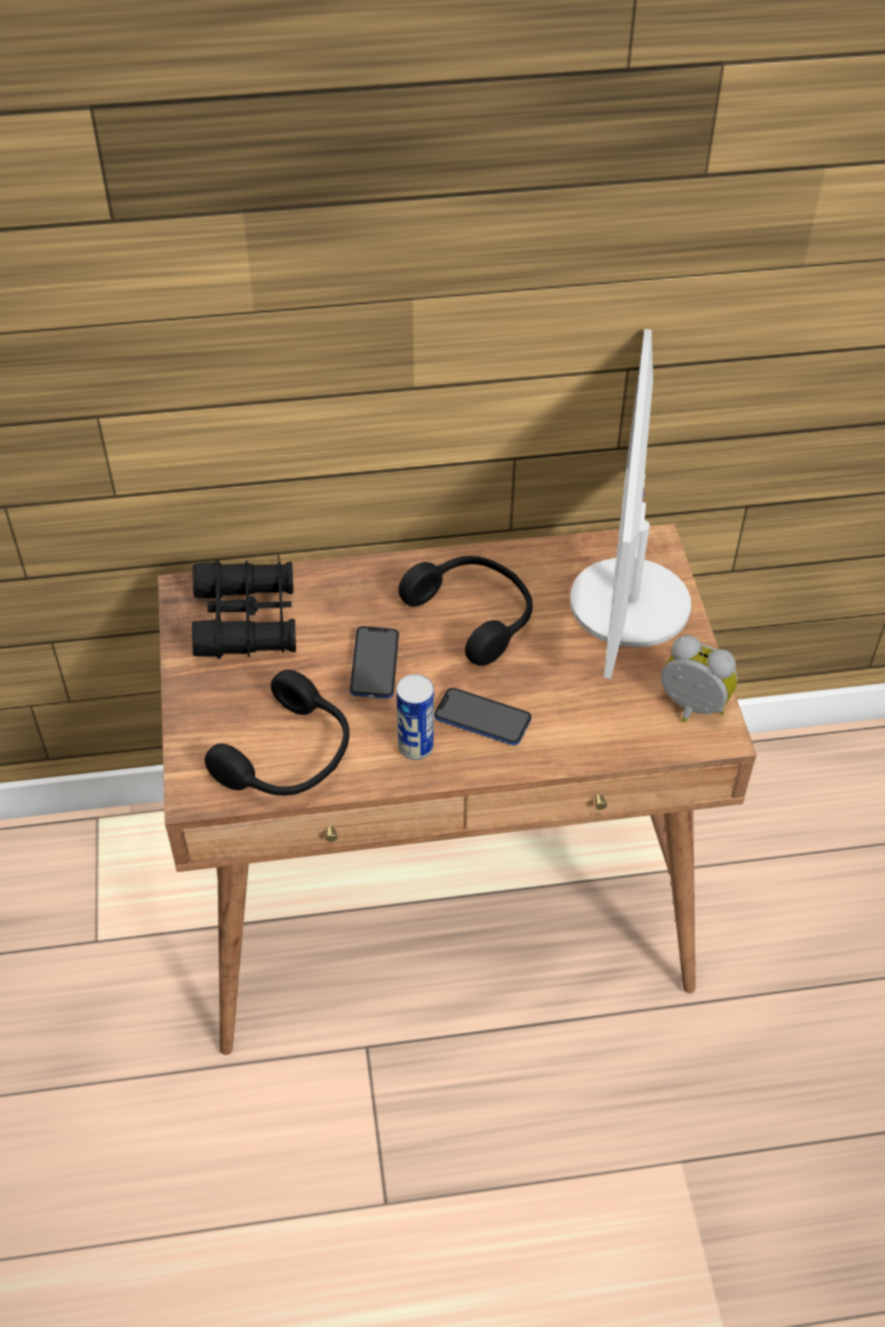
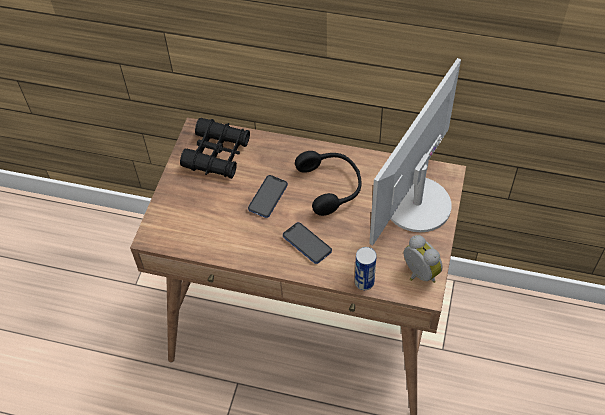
camera: 25 degrees right, 5 degrees up
(290, 757) = (203, 233): black headphones -> none
(415, 747) = (266, 248): can -> can (364, 282)

